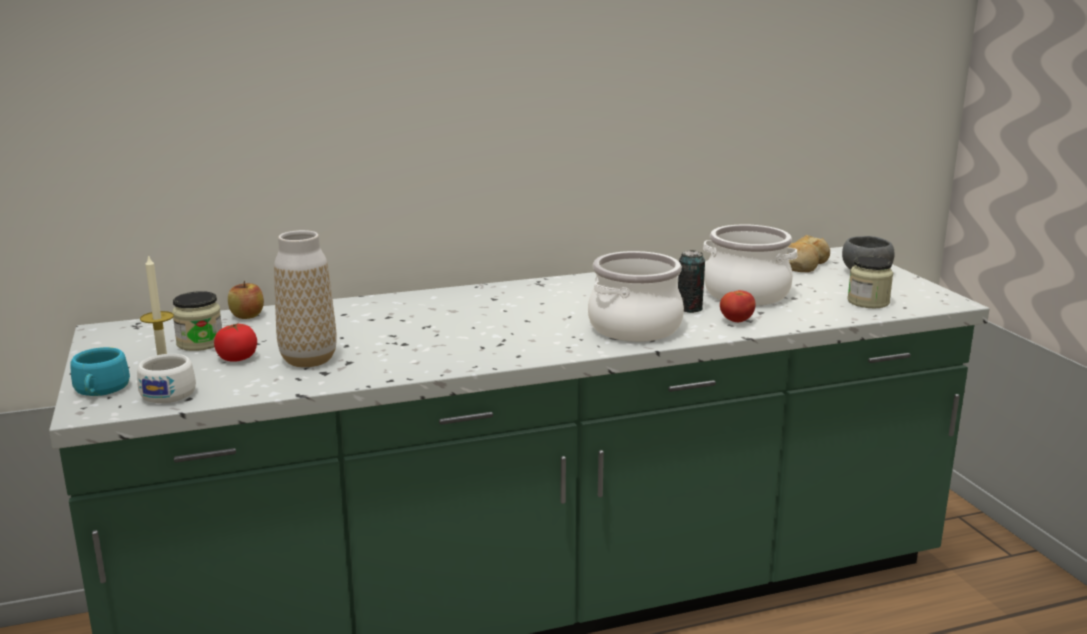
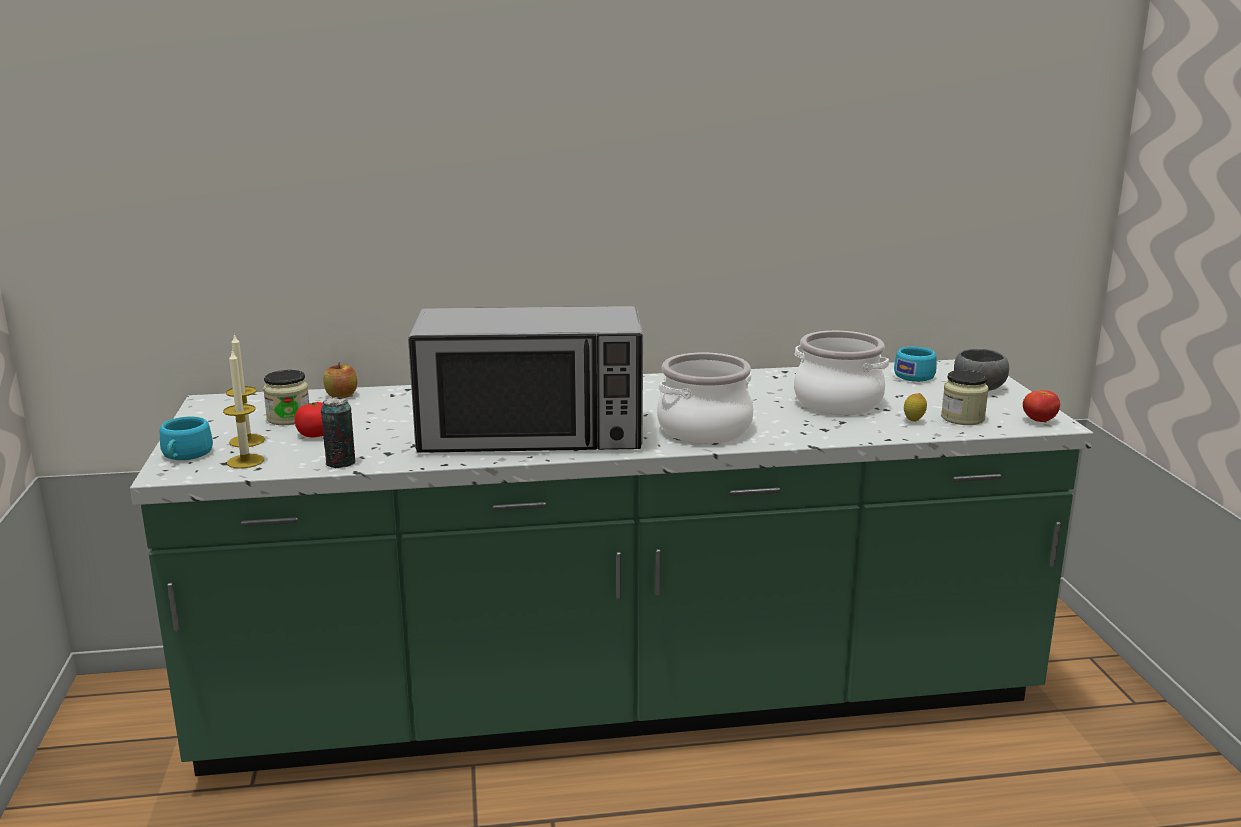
camera: 10 degrees right, 0 degrees up
(171, 392) = (245, 461): white cup -> candle
(308, 360) = (379, 440): vase -> none
(466, 344) = (531, 435): none -> microwave
(689, 309) = (770, 414): can -> can (340, 463)
(736, 321) = (811, 429): tomato -> tomato (1039, 421)
(804, 264) = (917, 375): bread -> turquoise cup
(826, 308) = (913, 421): none -> lemon

